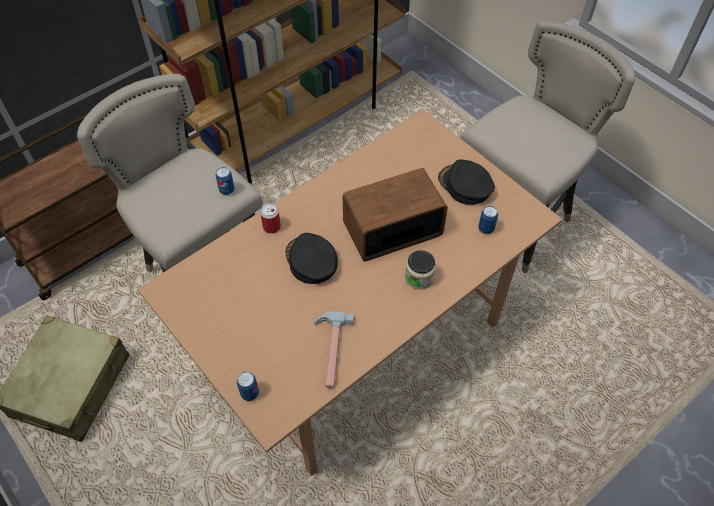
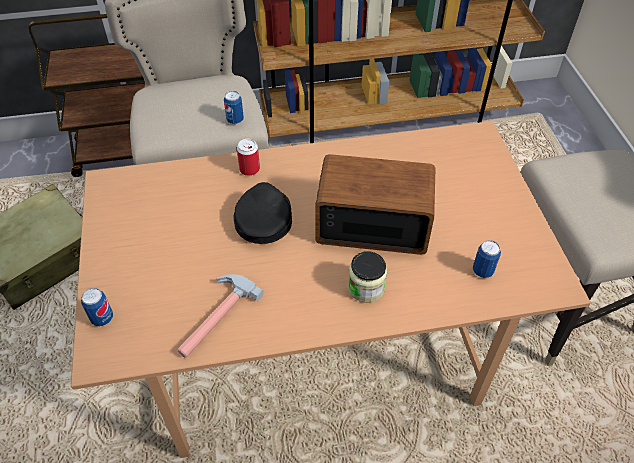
camera: 30 degrees right, 5 degrees down
(465, 185) = (488, 214): black cap -> none

